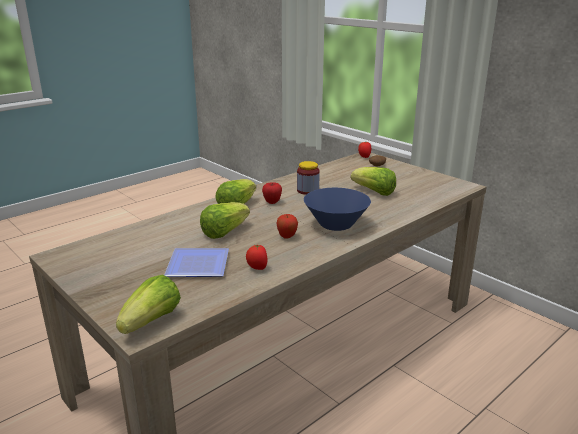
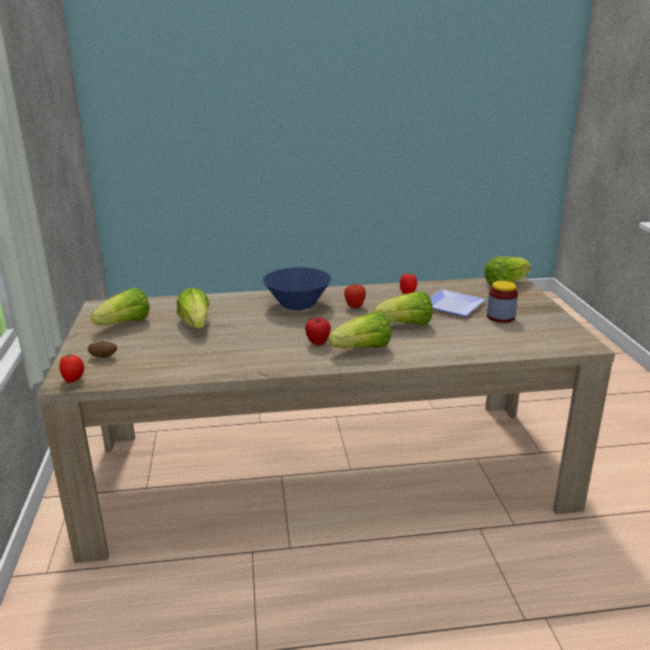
camera: 145 degrees left, 0 degrees up
(308, 190) = (256, 346): jar -> jar (500, 317)
(415, 181) = (125, 324): none -> lettuce

